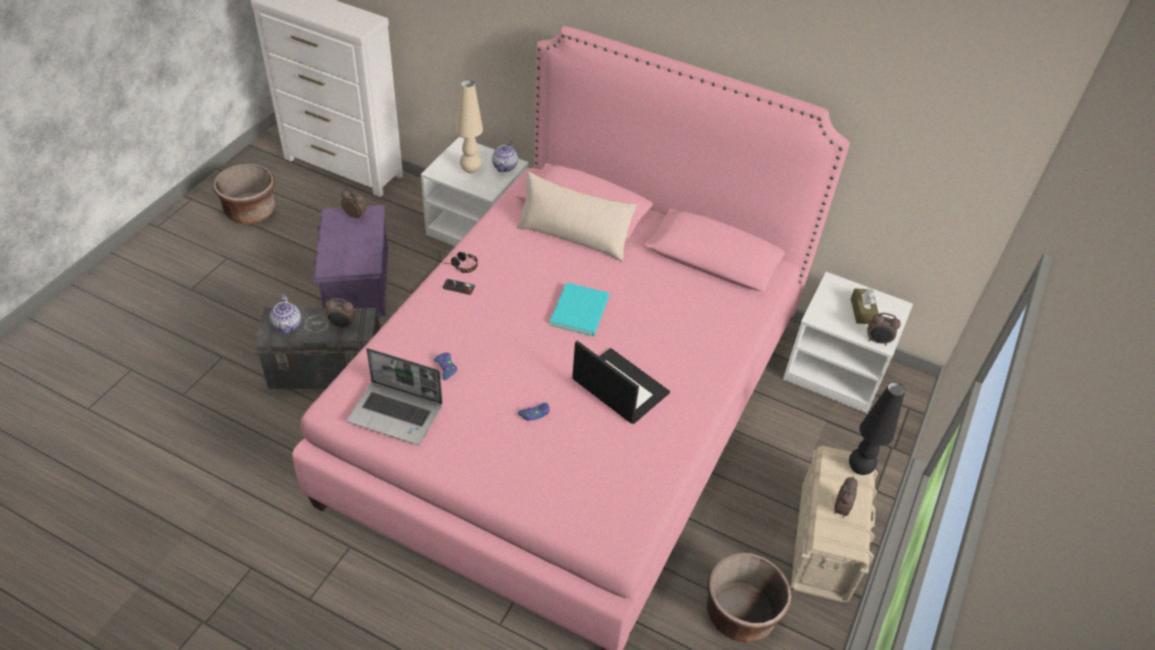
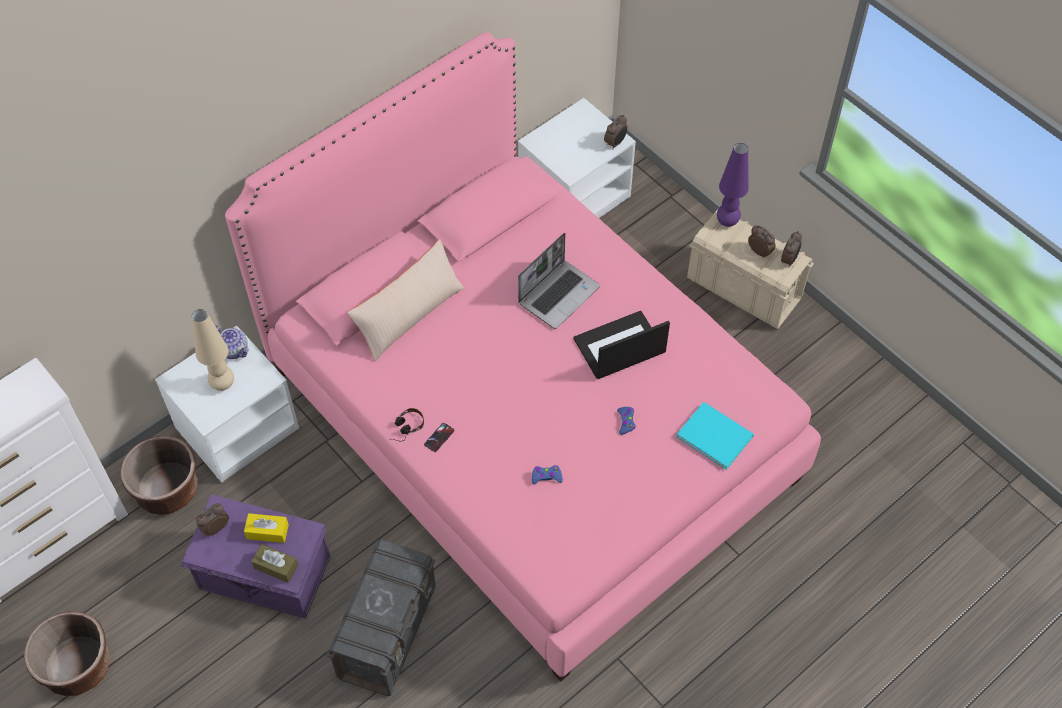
camera: 65 degrees left, 10 degrees up
(287, 325) = (370, 630): teapot -> none
(342, 326) = (394, 577): alarm clock -> alarm clock (789, 260)
(362, 243) = (267, 531): none -> yellow tissue box
(397, 413) = (586, 532): laptop -> laptop (559, 294)
(581, 310) = (515, 343): turquoise book -> turquoise book (714, 434)
(740, 614) = (787, 374): brown planter -> brown planter (168, 490)
(859, 469) = (727, 222): black table lamp -> purple table lamp
(862, 311) = (577, 137): brown tissue box -> brown tissue box (276, 567)

